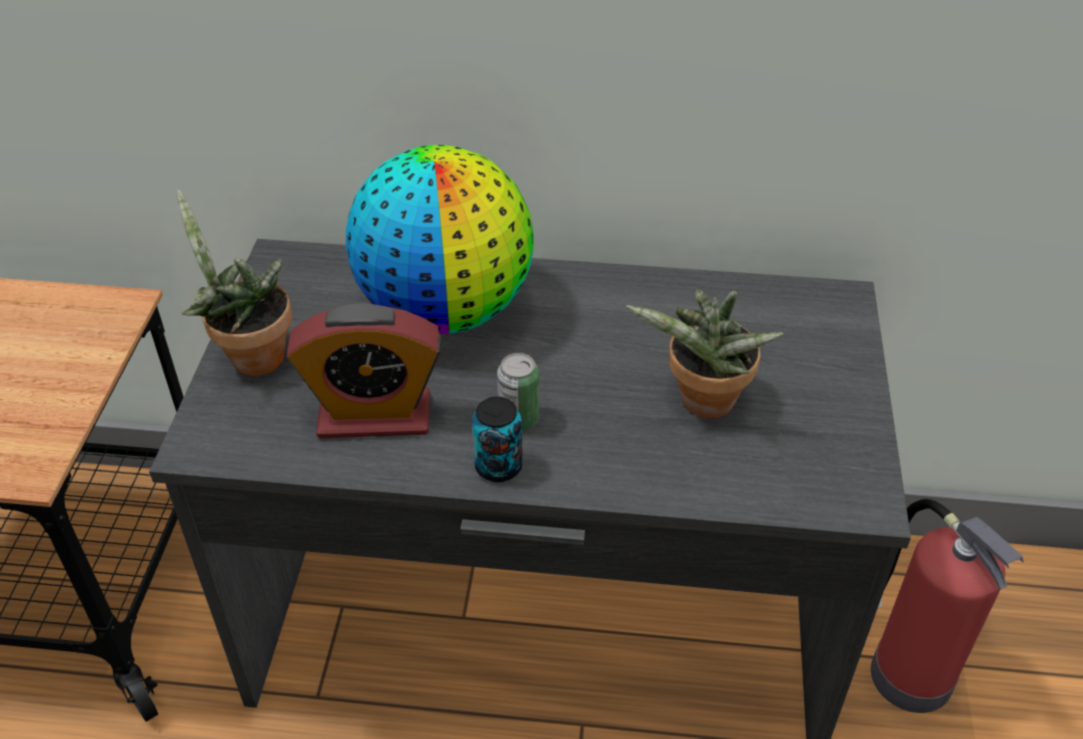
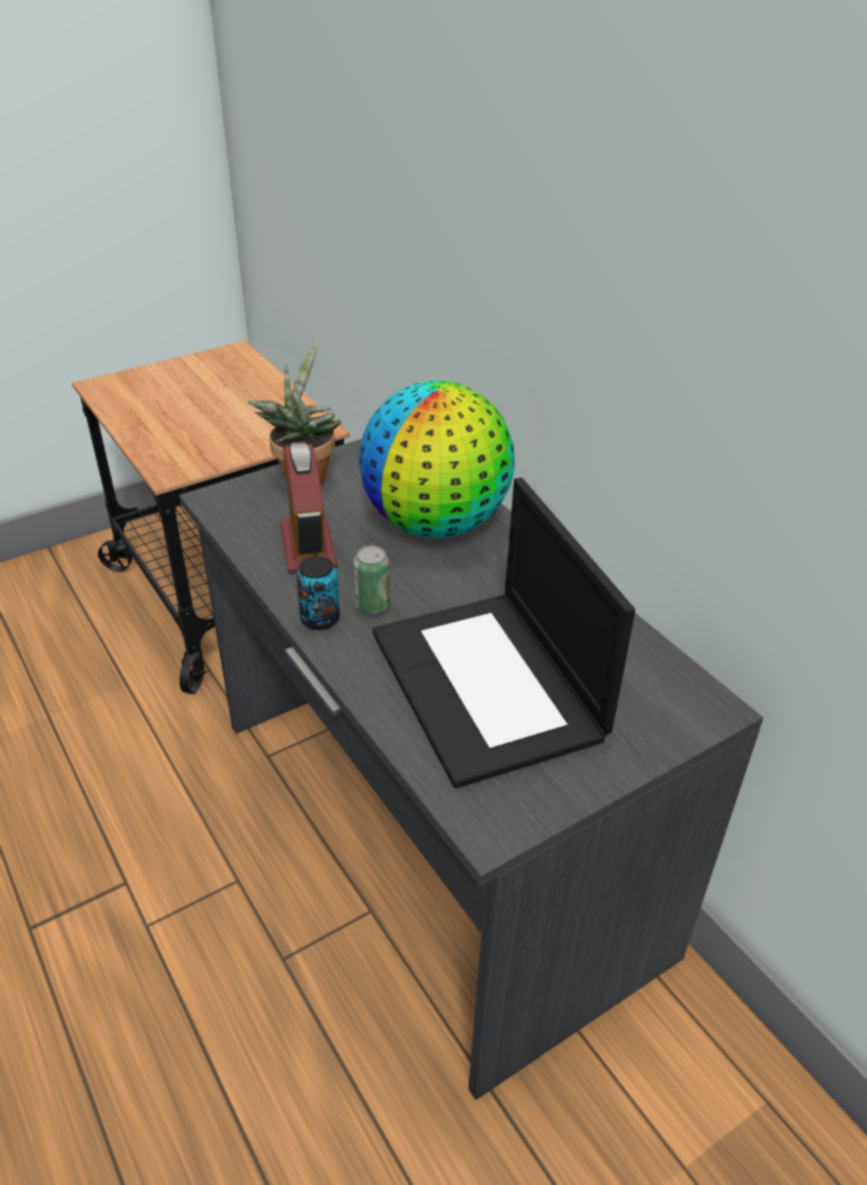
camera: 50 degrees right, 5 degrees down
(374, 416) = (308, 546): alarm clock -> alarm clock turned 150 degrees counterclockwise
(702, 405) = (489, 685): potted plant -> laptop
(908, 672) = (631, 1121): fire extinguisher -> none

